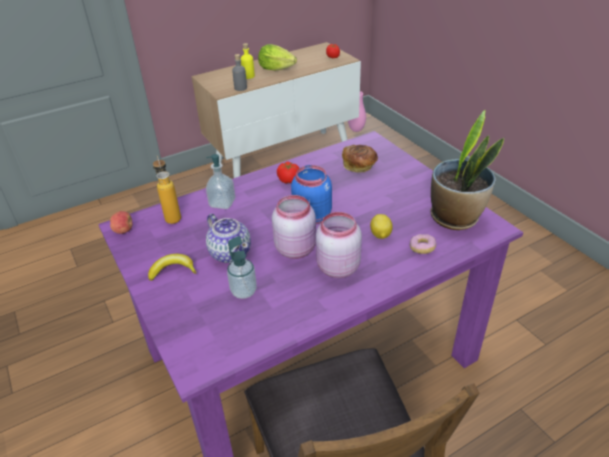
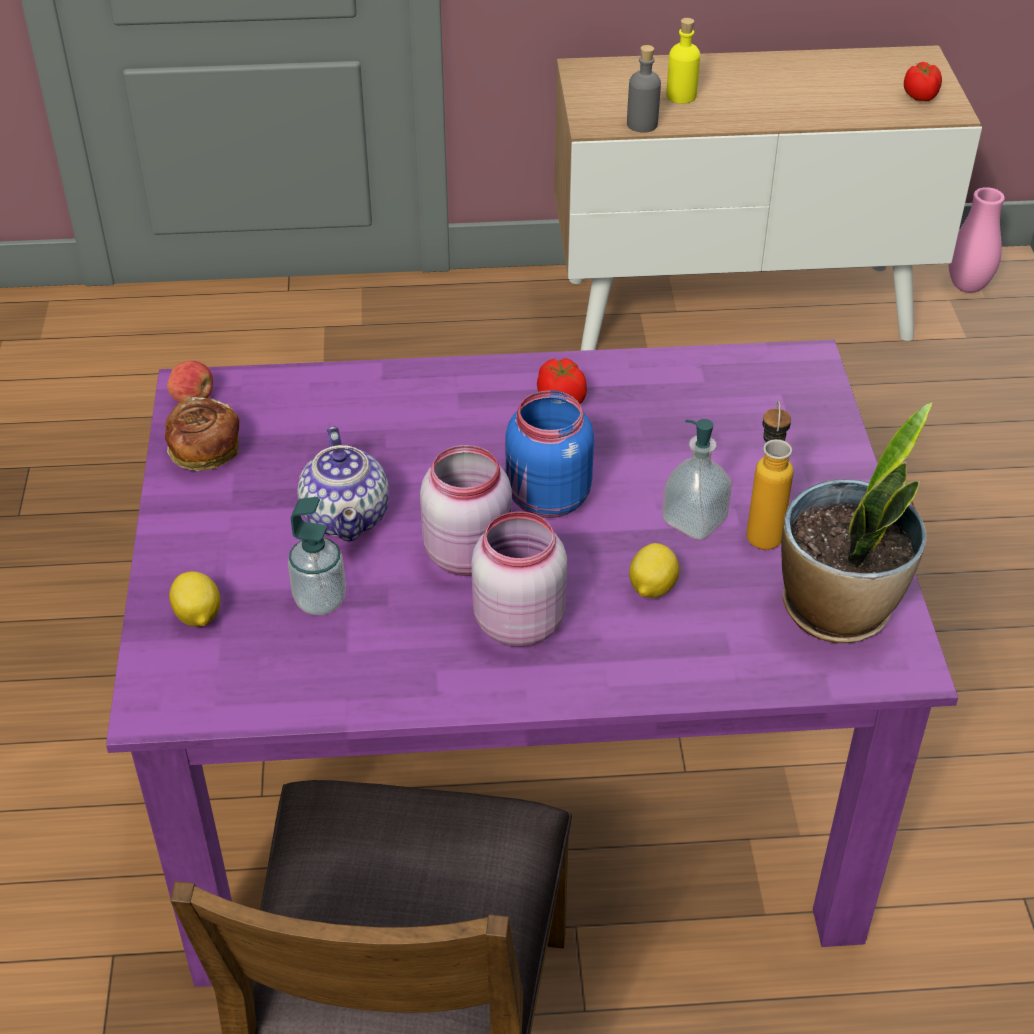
camera: 25 degrees right, 5 degrees up
(172, 215) = (293, 399): bottle -> bottle (763, 528)
(173, 271) = (227, 512): banana -> none
(189, 320) = (198, 617): none -> lemon
(222, 203) = (400, 405): soap dispenser -> soap dispenser (694, 521)
(276, 69) = (758, 93): lettuce -> none
(359, 166) = (731, 417): bread -> bread (205, 452)
(422, 248) = (712, 648): donut -> none

